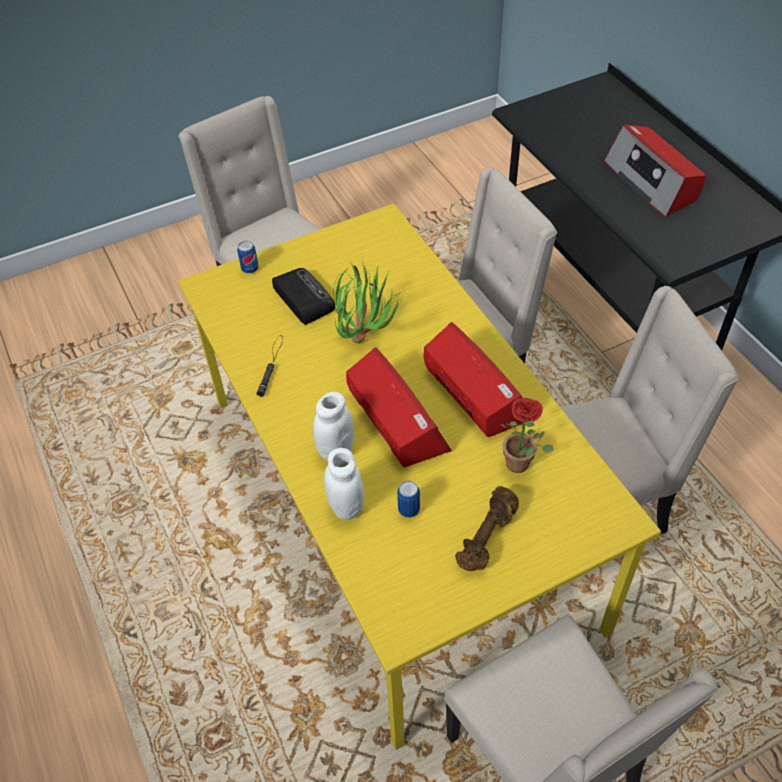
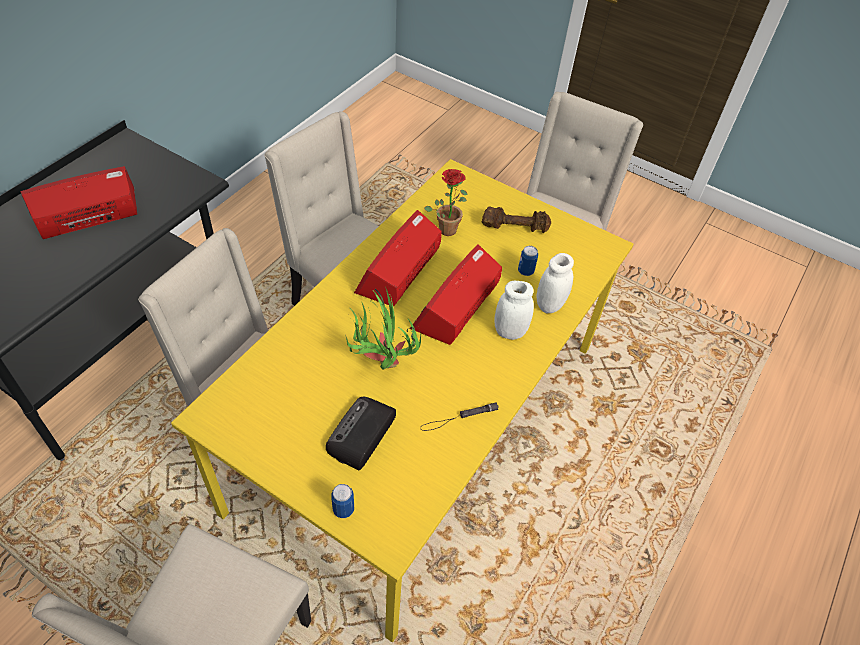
camera: 125 degrees left, 0 degrees up
(652, 182) = (88, 215): radio -> radio turned 150 degrees counterclockwise

